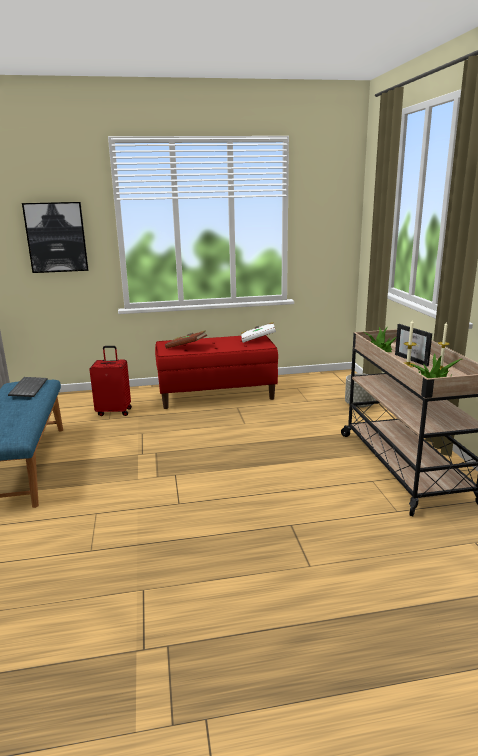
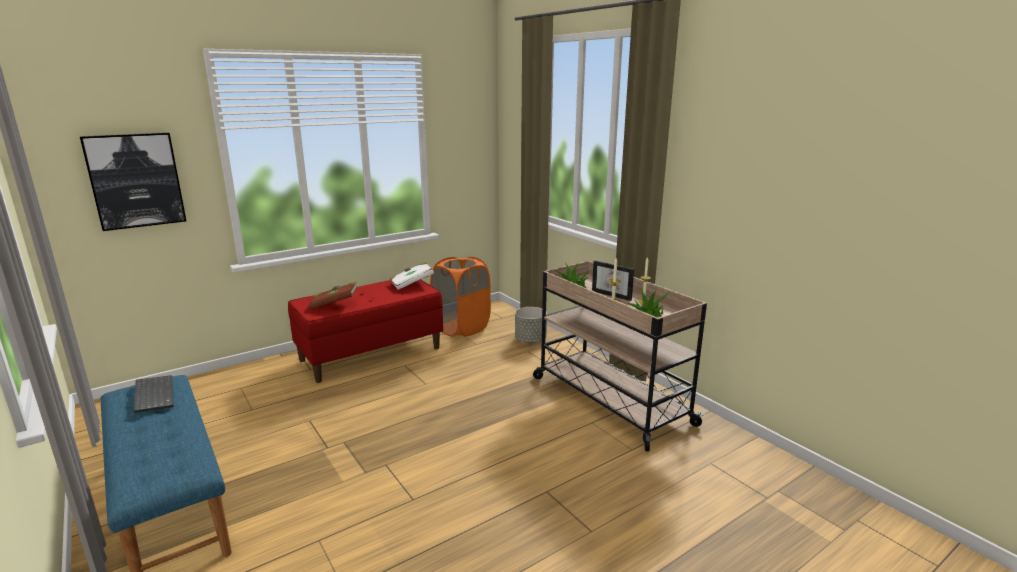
camera: 25 degrees left, 0 degrees up
(114, 411) = (253, 398): red suitcase -> none
(303, 387) = (461, 328): none -> orange laundry basket

